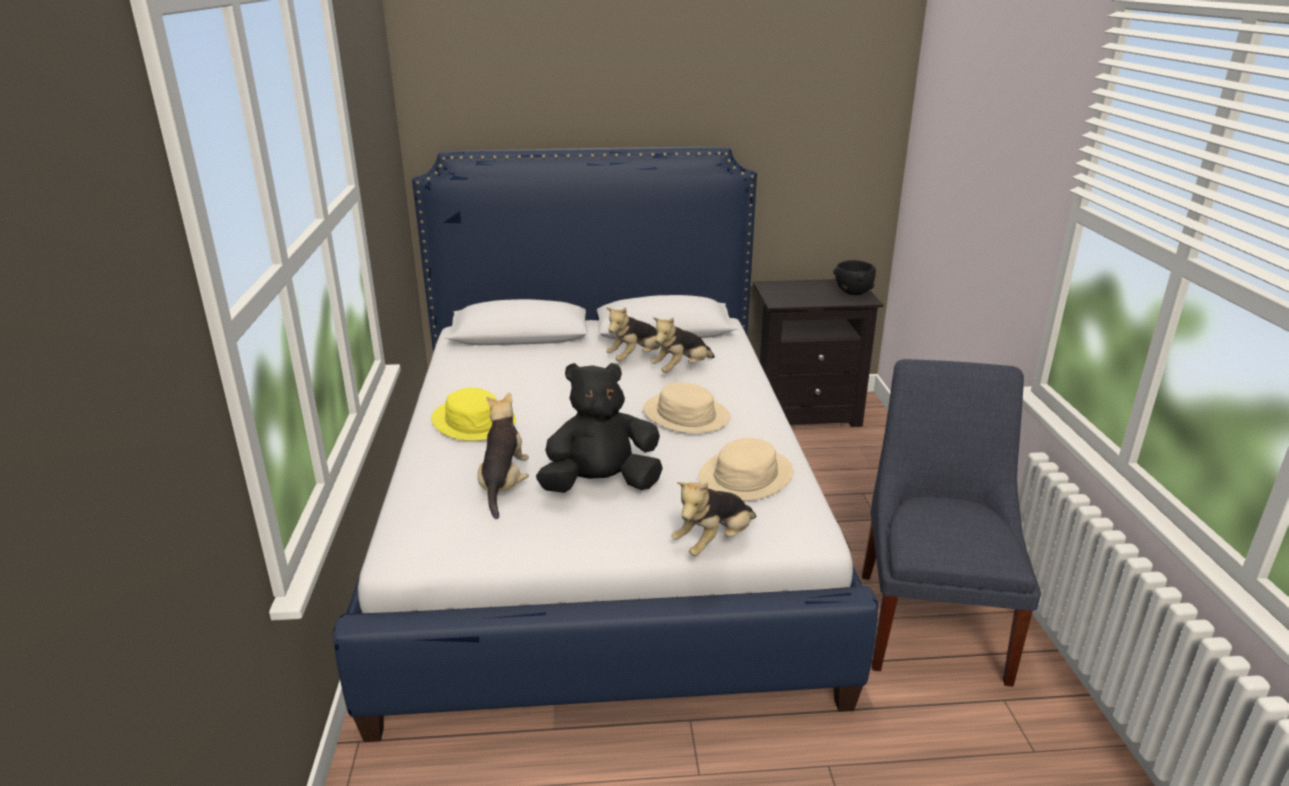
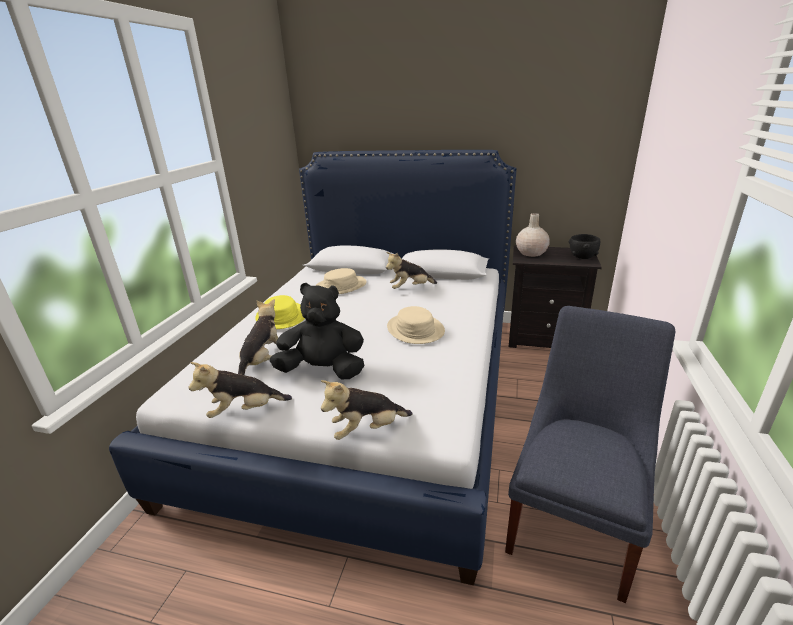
camera: 20 degrees right, 0 degrees up
(681, 369) = (434, 298): plush toy -> plush toy (245, 411)
(745, 476) = (426, 380): beige hat -> beige hat (341, 286)
(783, 292) = (531, 253): none -> beige vase

